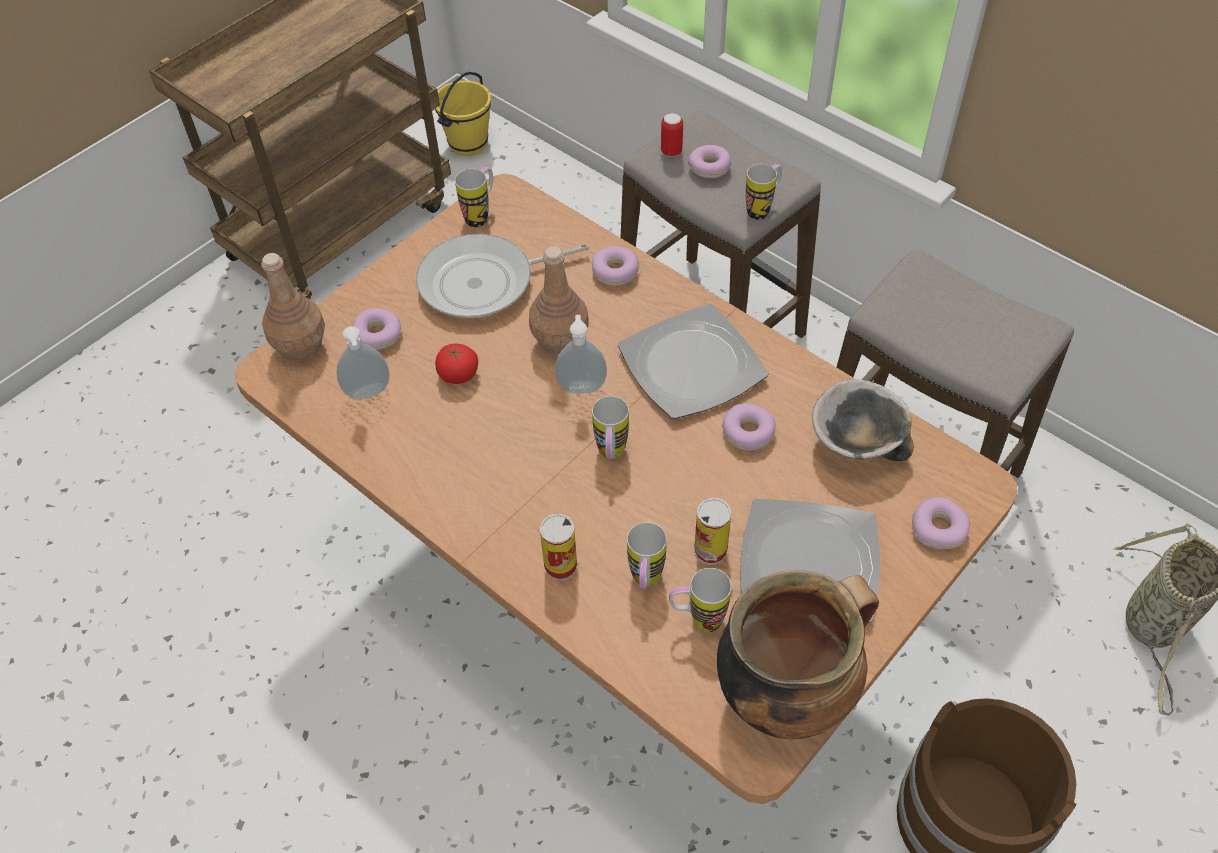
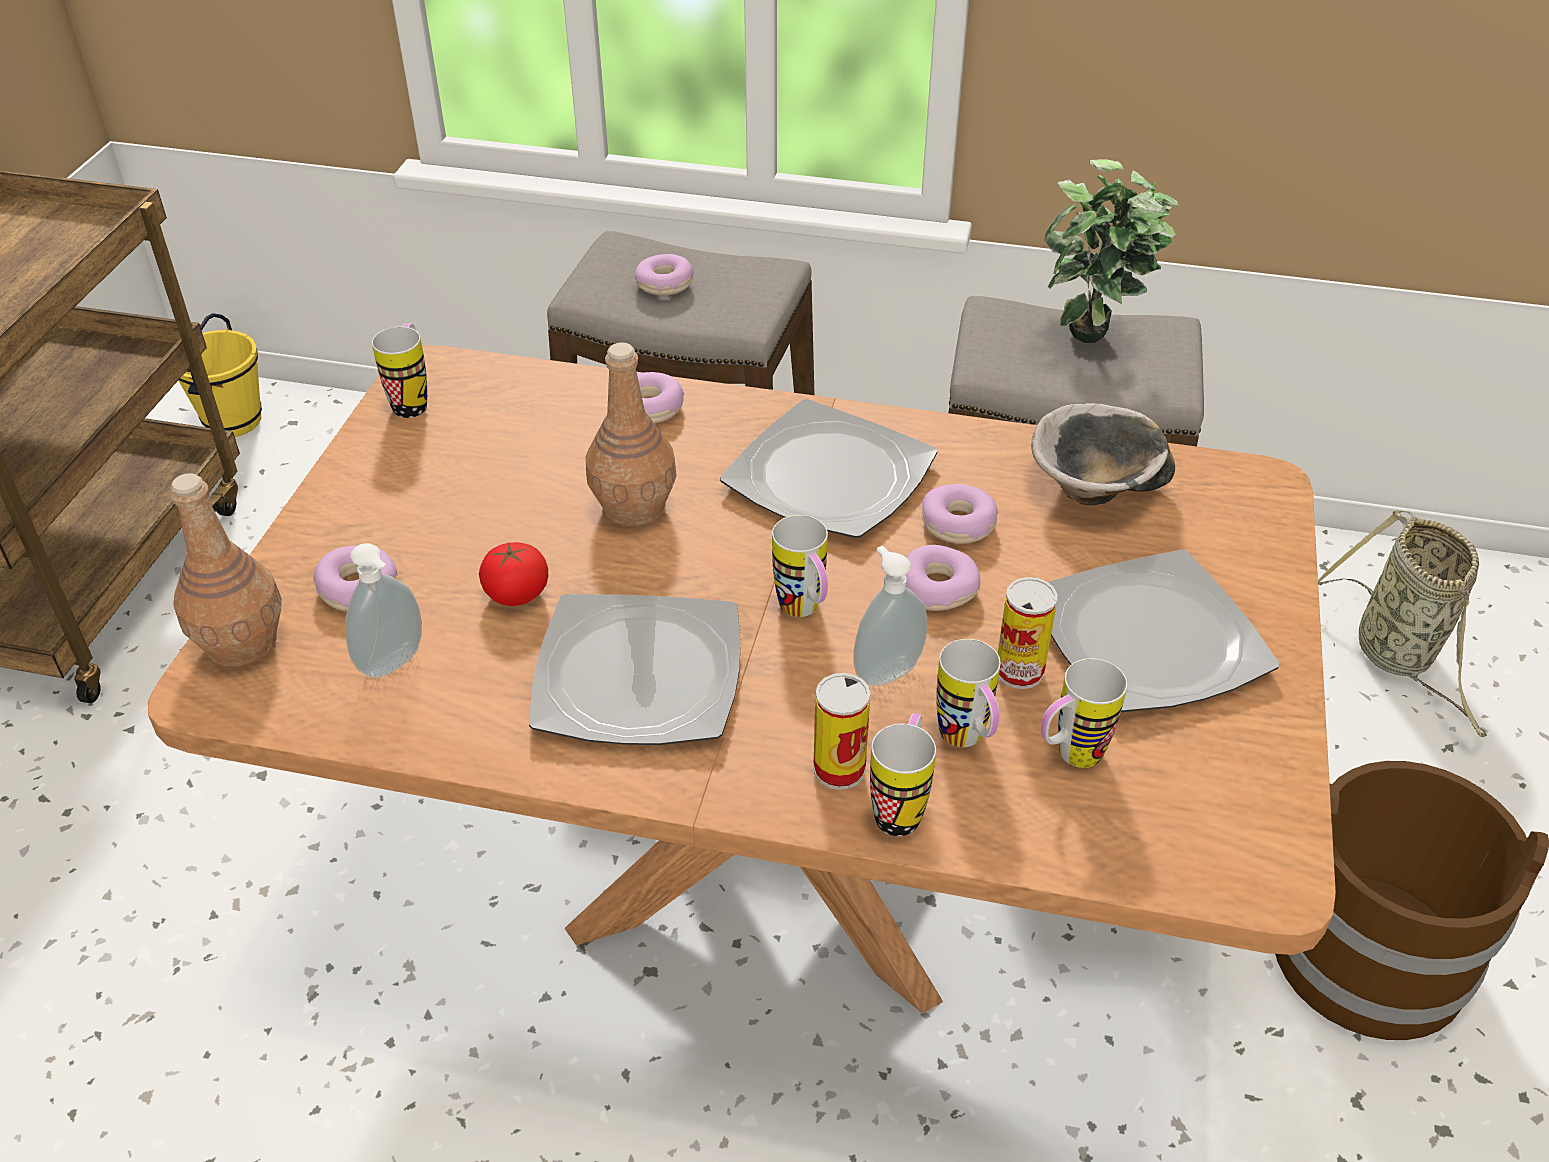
camera: 30 degrees left, 10 degrees down
(483, 283) = (474, 475): frying pan -> none
(490, 455) = (636, 673): none -> plate
(582, 386) = (703, 547): soap dispenser -> soap dispenser (885, 670)
(671, 151) = (604, 280): can -> none
(762, 209) = (764, 306): mug -> mug (901, 806)
(785, 693) = (1244, 795): cooking pot -> none
(938, 529) = (1259, 543): donut -> donut (938, 588)
(970, 325) = (1091, 350): none -> potted plant

